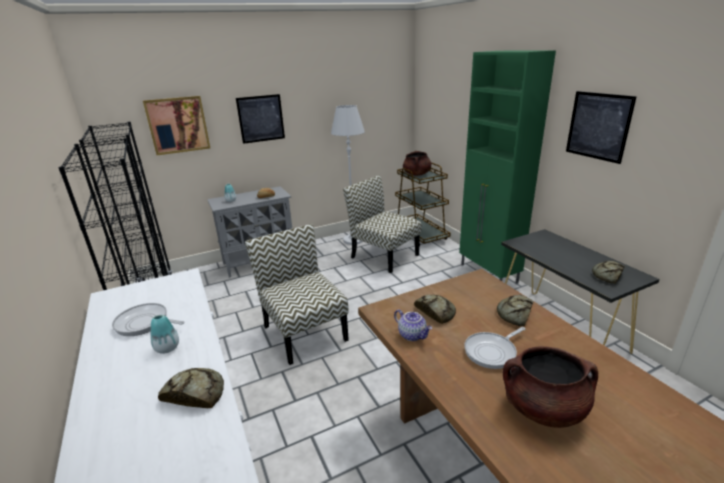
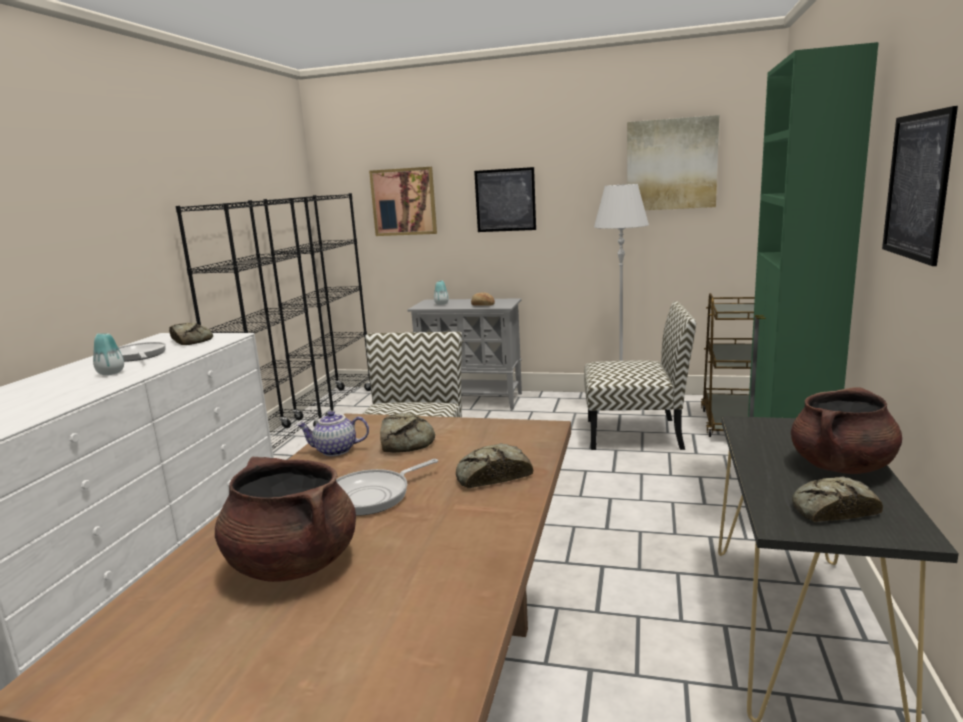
camera: 40 degrees right, 10 degrees down
(195, 393) = (57, 400): bread -> bread (191, 340)
(362, 90) = (671, 164): none -> picture
(383, 256) = (635, 433): chair -> chair turned 105 degrees clockwise
(413, 335) = (335, 451): teapot -> teapot turned 90 degrees clockwise
(416, 174) = (736, 308): brown cooking pot -> brown cooking pot (841, 466)
(492, 352) = (373, 495): frying pan -> frying pan turned 45 degrees counterclockwise

